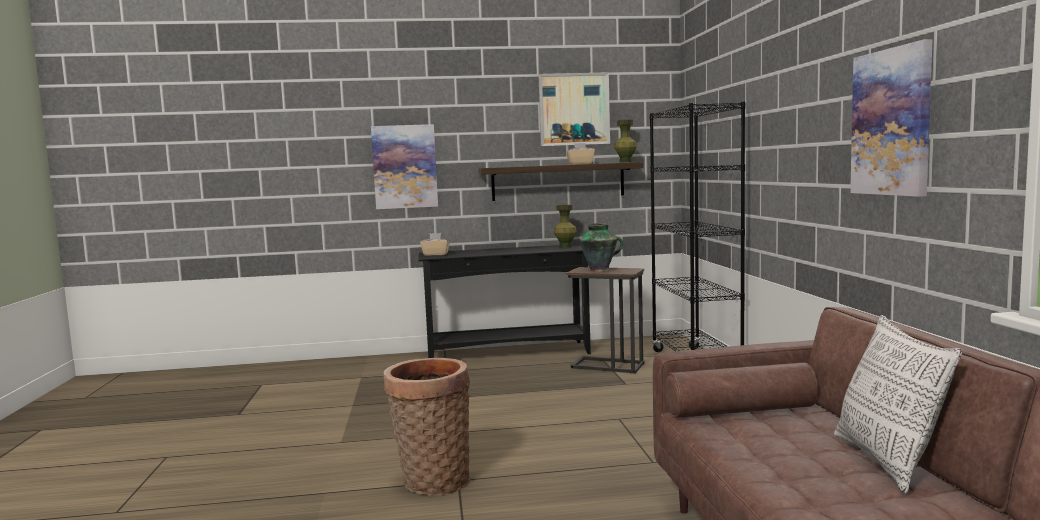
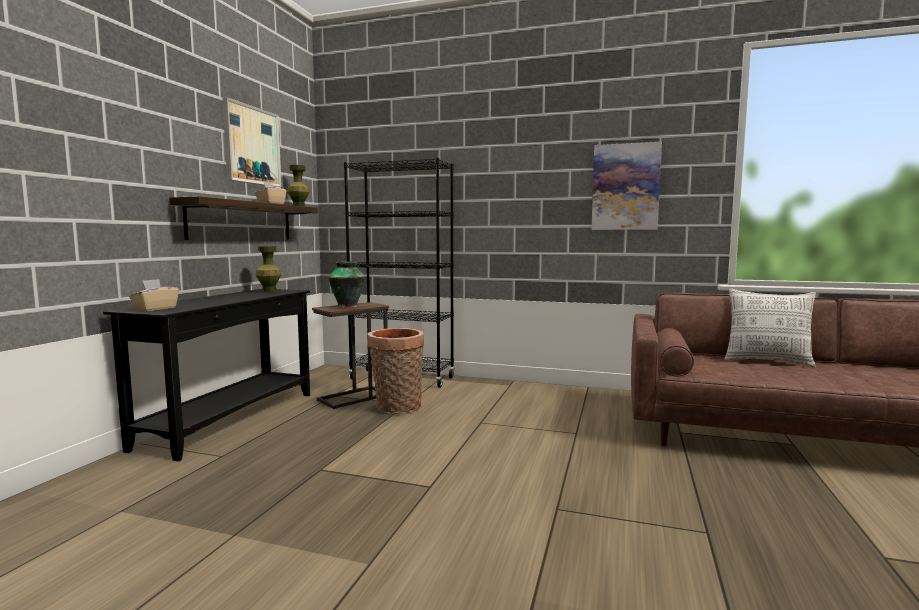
camera: 65 degrees left, 0 degrees up
(405, 166) = (75, 182): picture -> none
(432, 481) = (550, 522): basket -> basket (397, 408)

